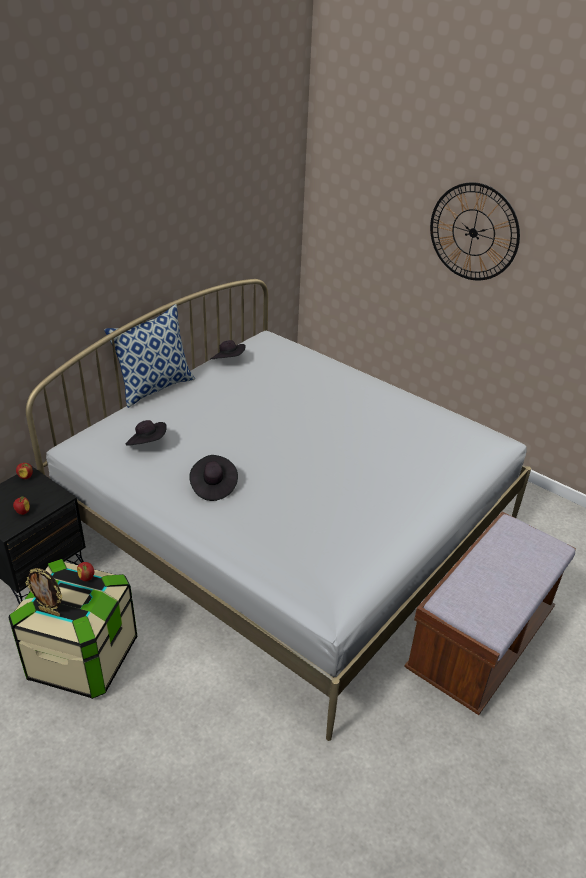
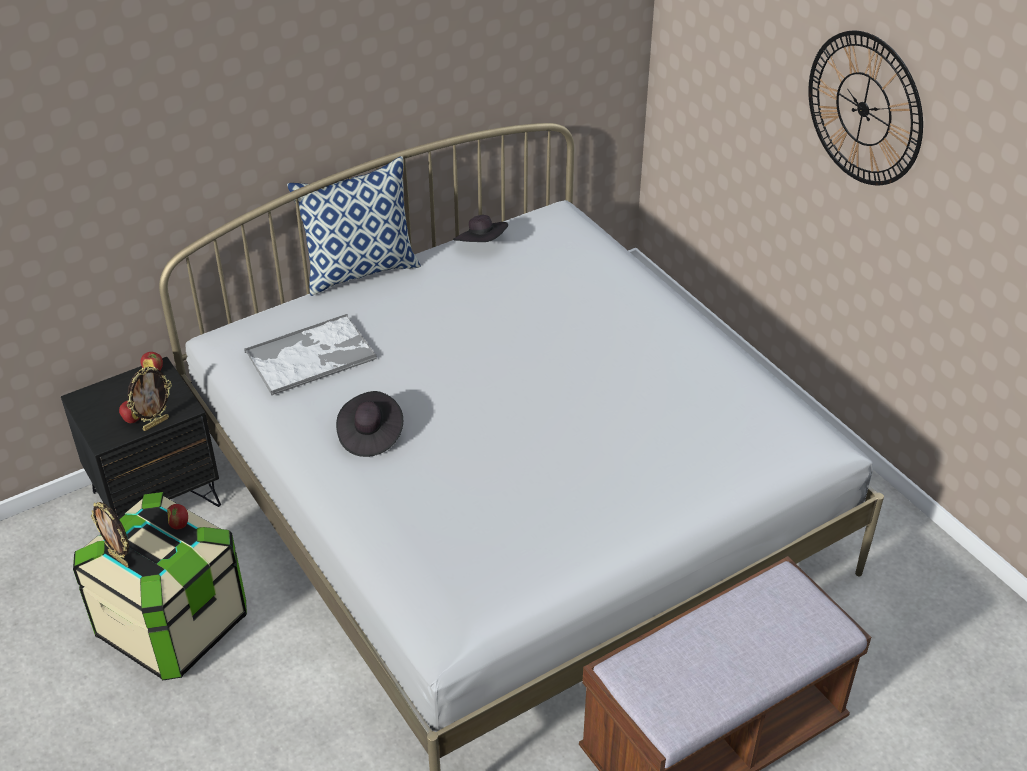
camera: 20 degrees right, 5 degrees up
(42, 511) = (155, 423): none -> picture frame
(147, 443) = (311, 355): black hat -> tray

